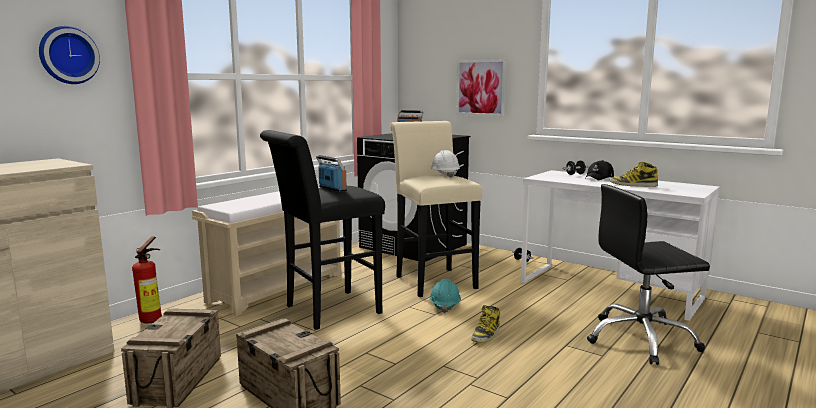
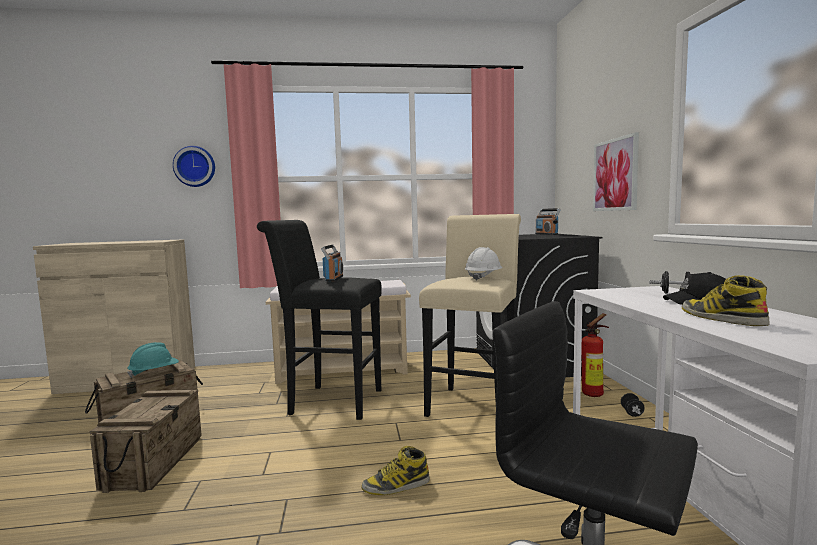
camera: 45 degrees right, 5 degrees down
(153, 319) = (236, 370): fire extinguisher -> fire extinguisher (595, 394)
(445, 306) = (427, 435): turquoise hard hat -> turquoise hard hat (154, 373)

